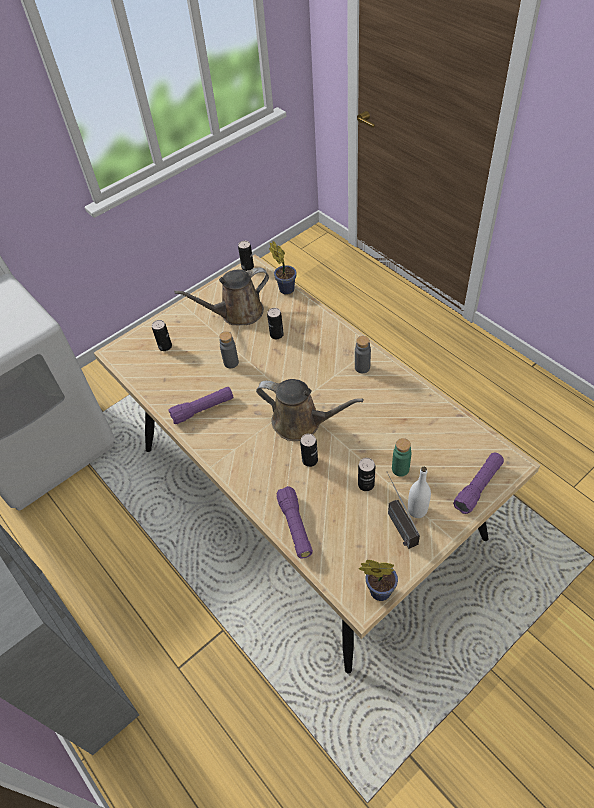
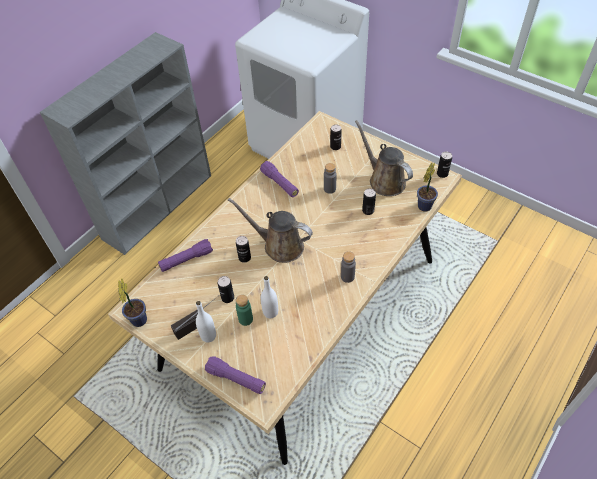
camera: 75 degrees right, 0 degrees up
(301, 422) = (279, 245): brown watering can -> brown watering can turned 105 degrees clockwise
(395, 443) = (270, 312): none -> white bottle

